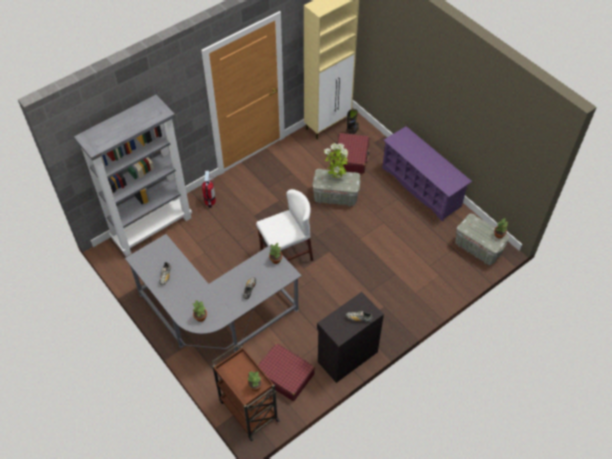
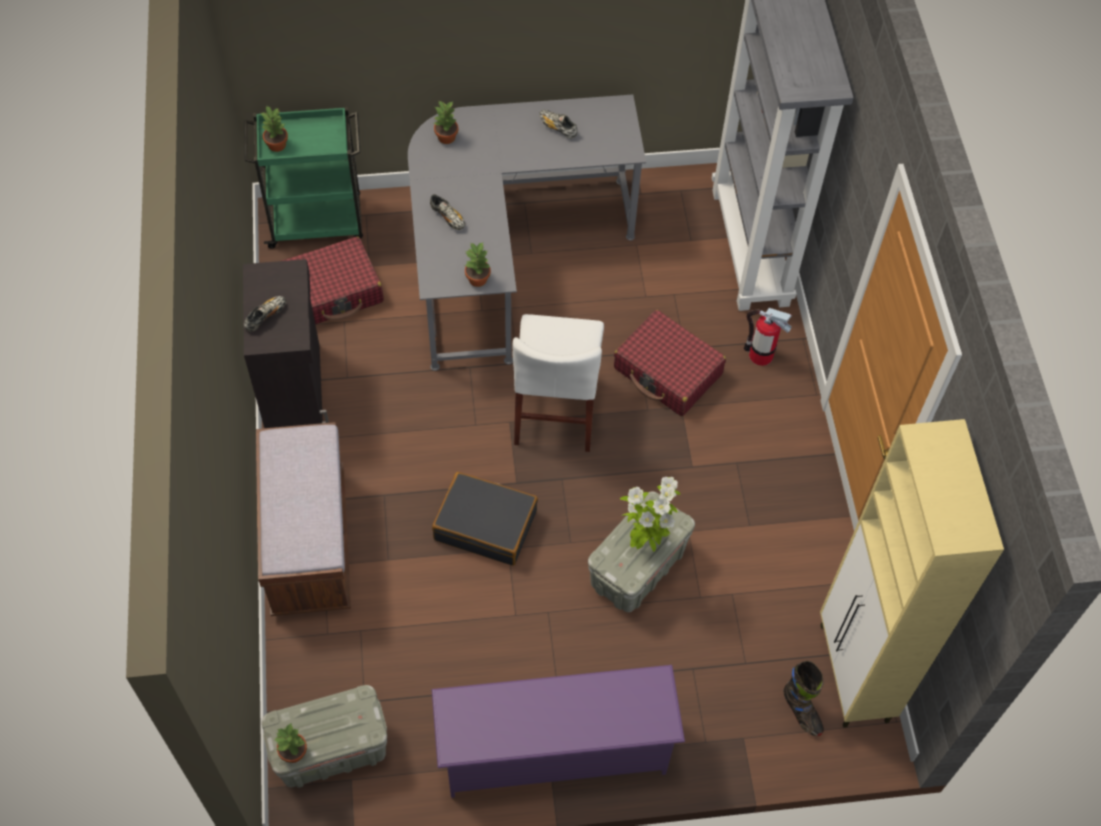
camera: 120 degrees right, 5 degrees up
(248, 409) = (317, 222): brown cart -> green cart
(351, 157) = (725, 662): red suitcase -> red suitcase (668, 372)
(355, 250) = (486, 525): none -> black suitcase
(410, 304) = (309, 543): none -> brown bench

